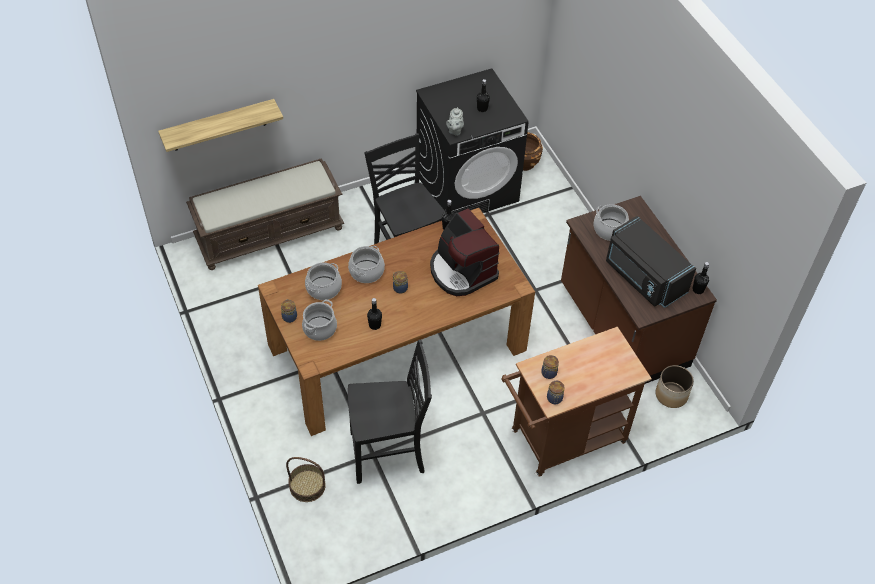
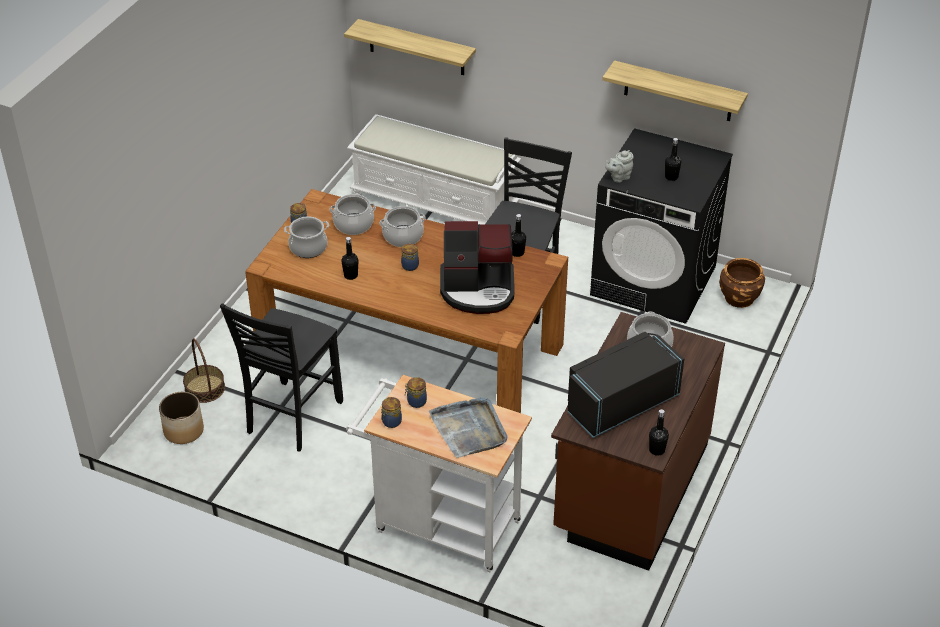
camera: 50 degrees right, 10 degrees down
(270, 233) = (436, 202): brown bench -> white bench
(389, 454) = (292, 417): black chair -> black chair turned 75 degrees clockwise
(446, 45) = (678, 91): none -> shelf
(462, 271) = (478, 290): coffee machine -> coffee machine turned 105 degrees counterclockwise
(562, 440) = (440, 524): brown cart -> white cart
(599, 364) = (469, 429): none -> grey tray
(643, 277) = (620, 402): black microwave -> black microwave turned 45 degrees clockwise
(671, 395) = (592, 576): planter -> planter (183, 431)

